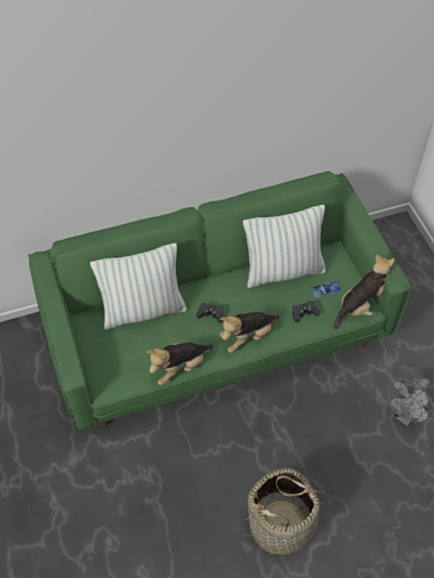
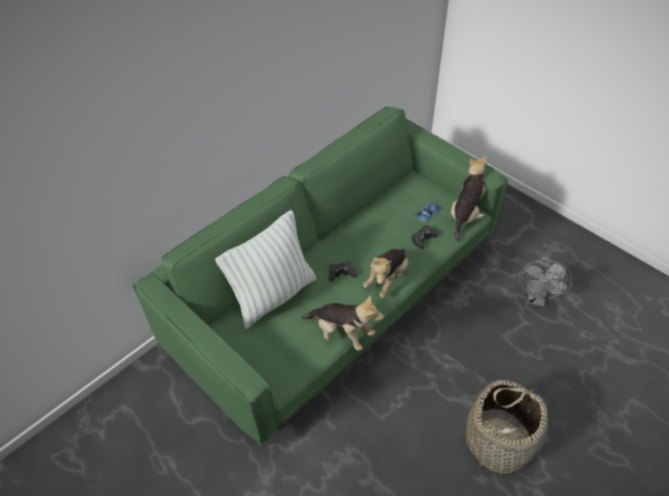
camera: 25 degrees left, 5 degrees down
(179, 368) = (342, 333): plush toy -> plush toy turned 90 degrees counterclockwise
(283, 271) = (381, 211): pillow -> none

